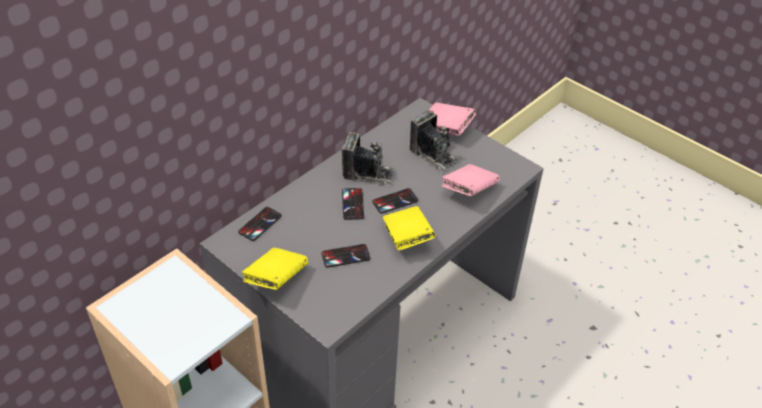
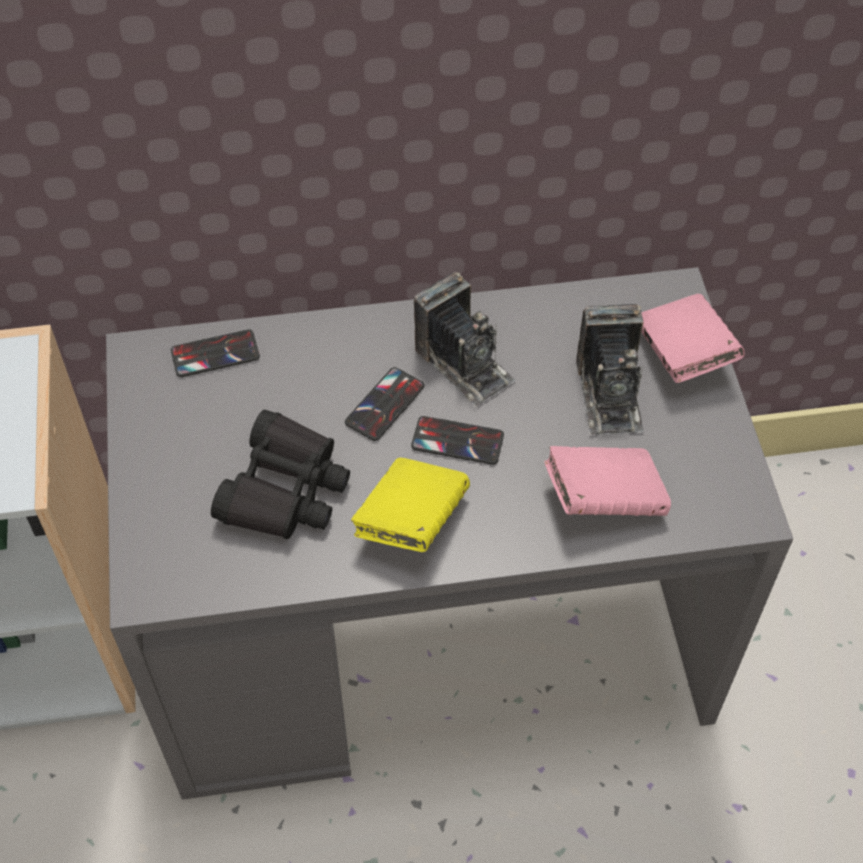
camera: 40 degrees right, 10 degrees up
(276, 279) = (150, 462): yellow book -> none
(345, 256) = (285, 490): phone -> black binoculars

